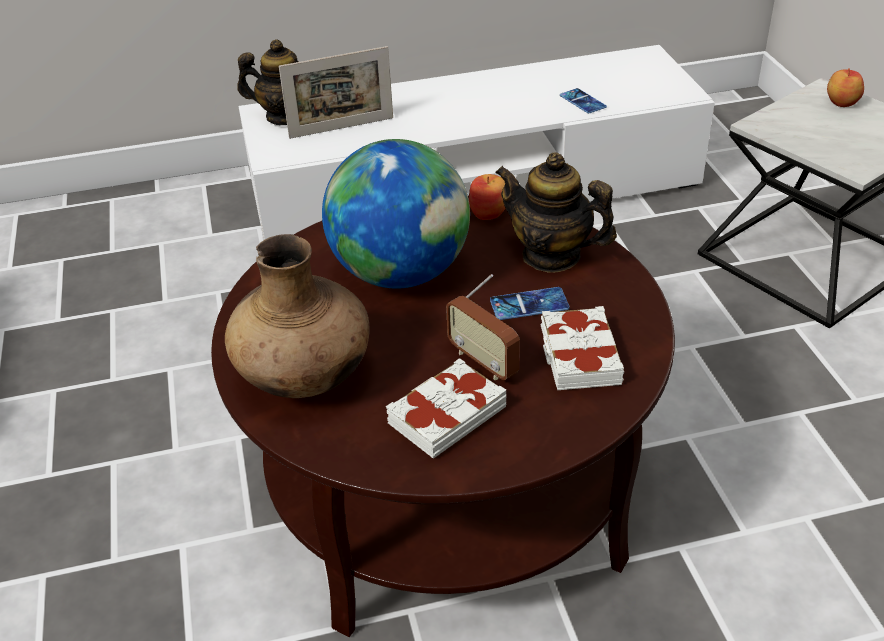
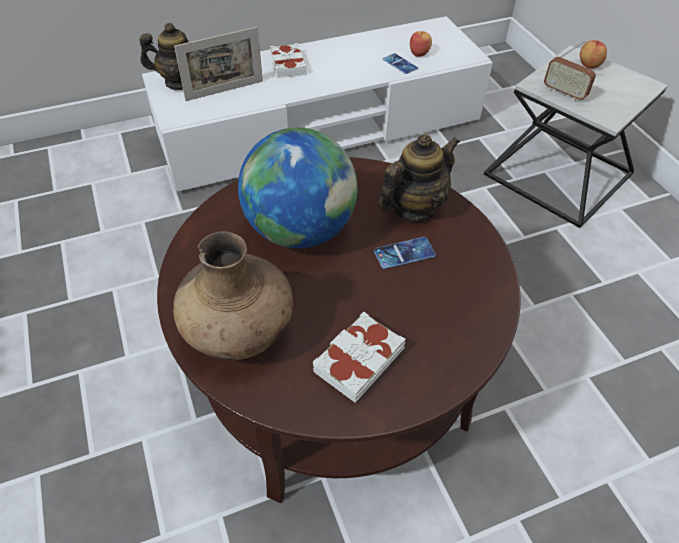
camera: 10 degrees left, 10 degrees up
(483, 362) = (378, 308): radio -> radio (564, 93)
(489, 213) = (359, 172): apple -> apple (419, 53)
(551, 255) = (413, 208): teapot -> teapot turned 120 degrees clockwise
(578, 356) = (450, 298): white book -> white book (287, 65)

